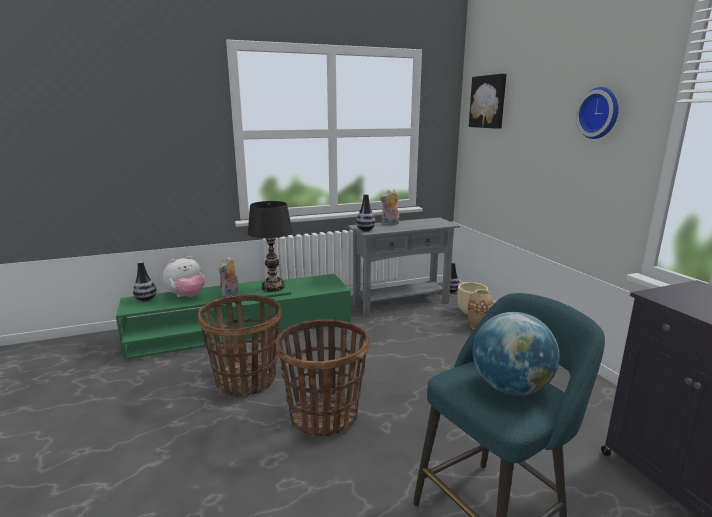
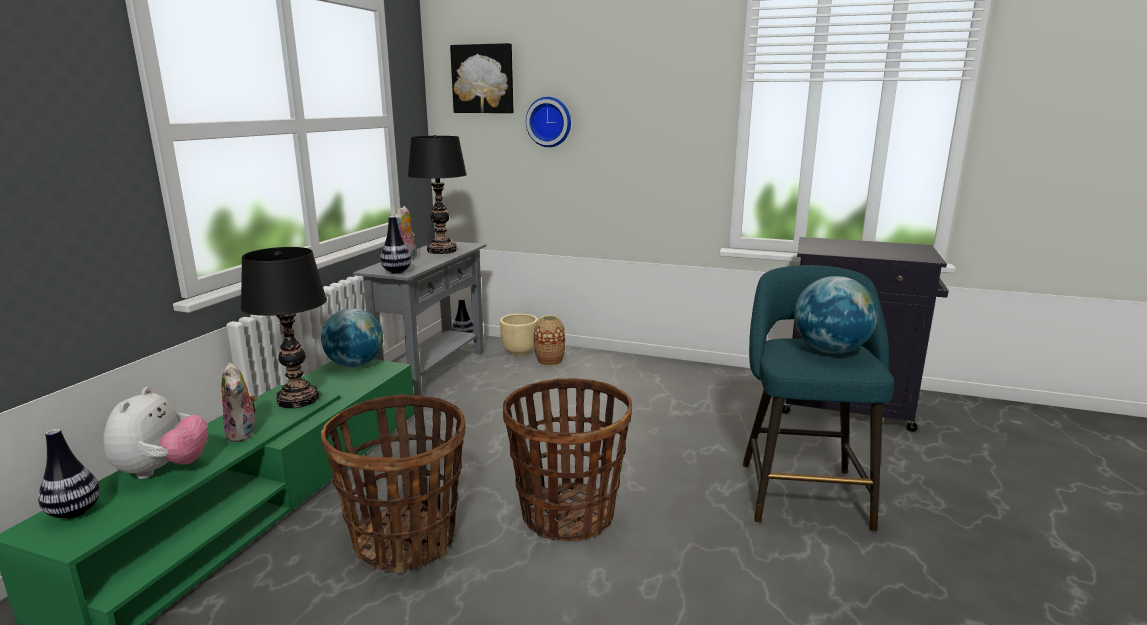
camera: 50 degrees left, 0 degrees up
(328, 280) = (355, 365): none -> globe
(422, 223) = (442, 250): none -> black table lamp
(600, 113) = (658, 92): wall clock -> wall clock (549, 122)

